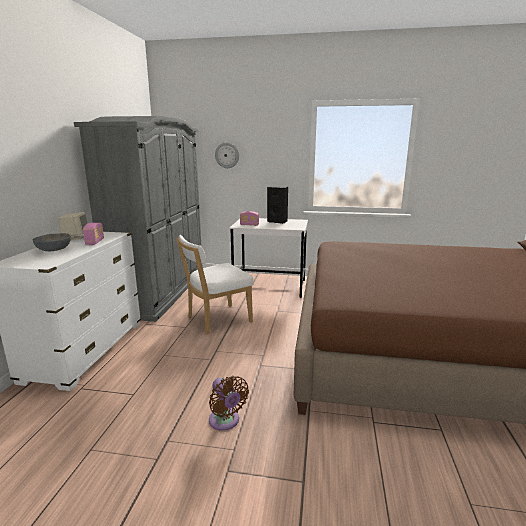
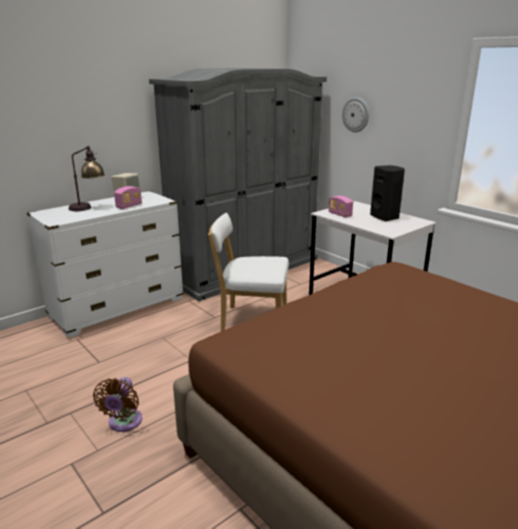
camera: 40 degrees right, 5 degrees up
(53, 250) = (88, 208): grey bowl -> table lamp

